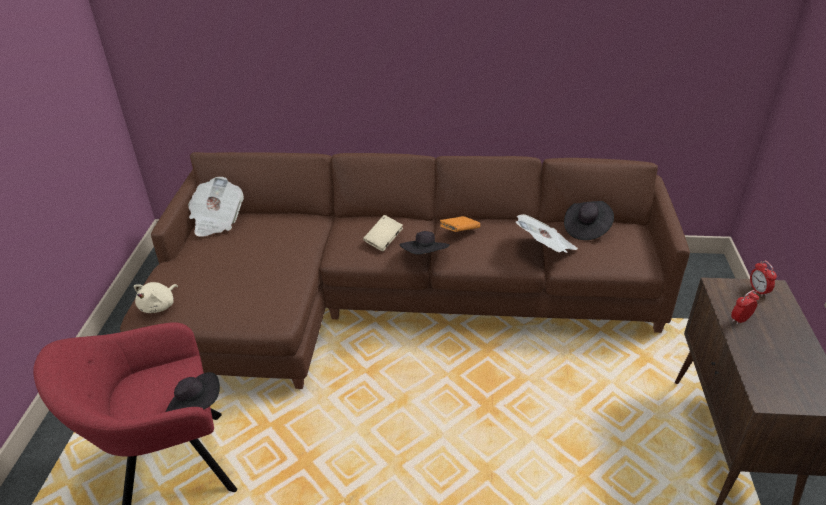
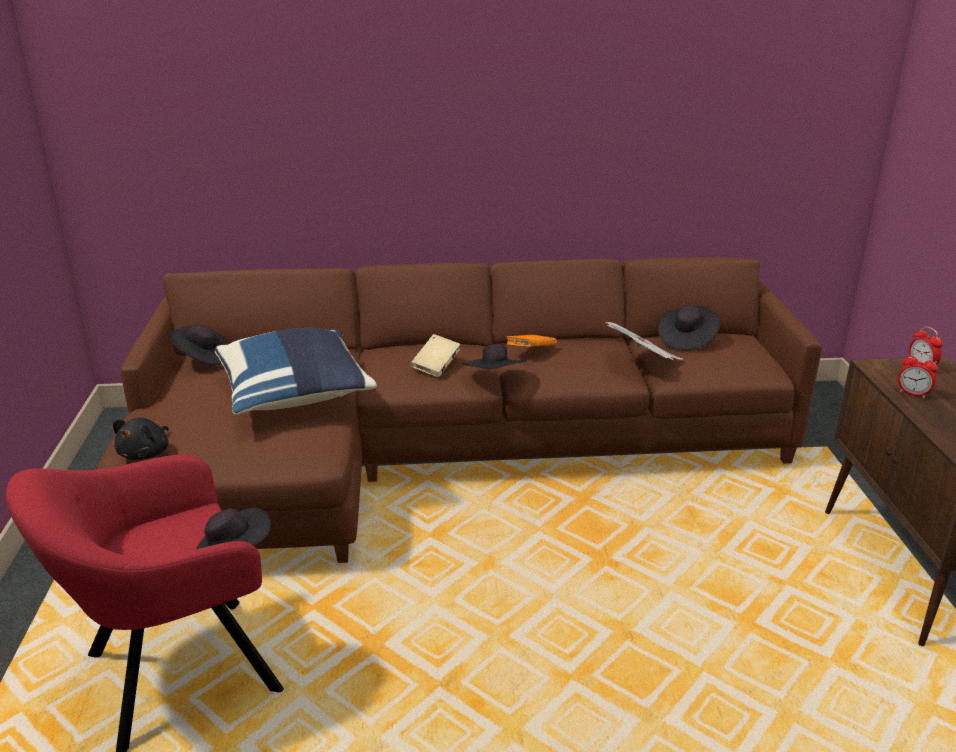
camera: 10 degrees left, 10 degrees down
(159, 306) = (146, 453): beige plush toy -> black plush toy
(217, 220) = (203, 359): newspaper -> black hat
(274, 260) = (295, 395): none -> blue pillow
(740, 319) = (913, 394): alarm clock -> alarm clock turned 105 degrees counterclockwise

